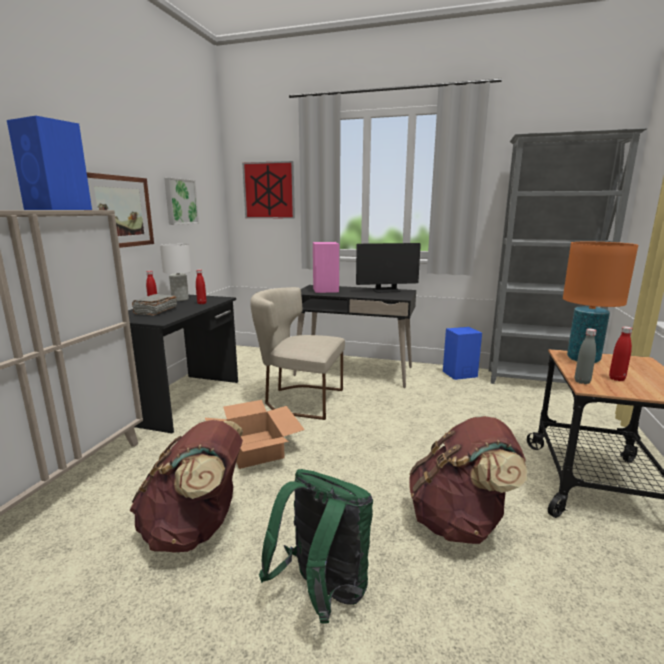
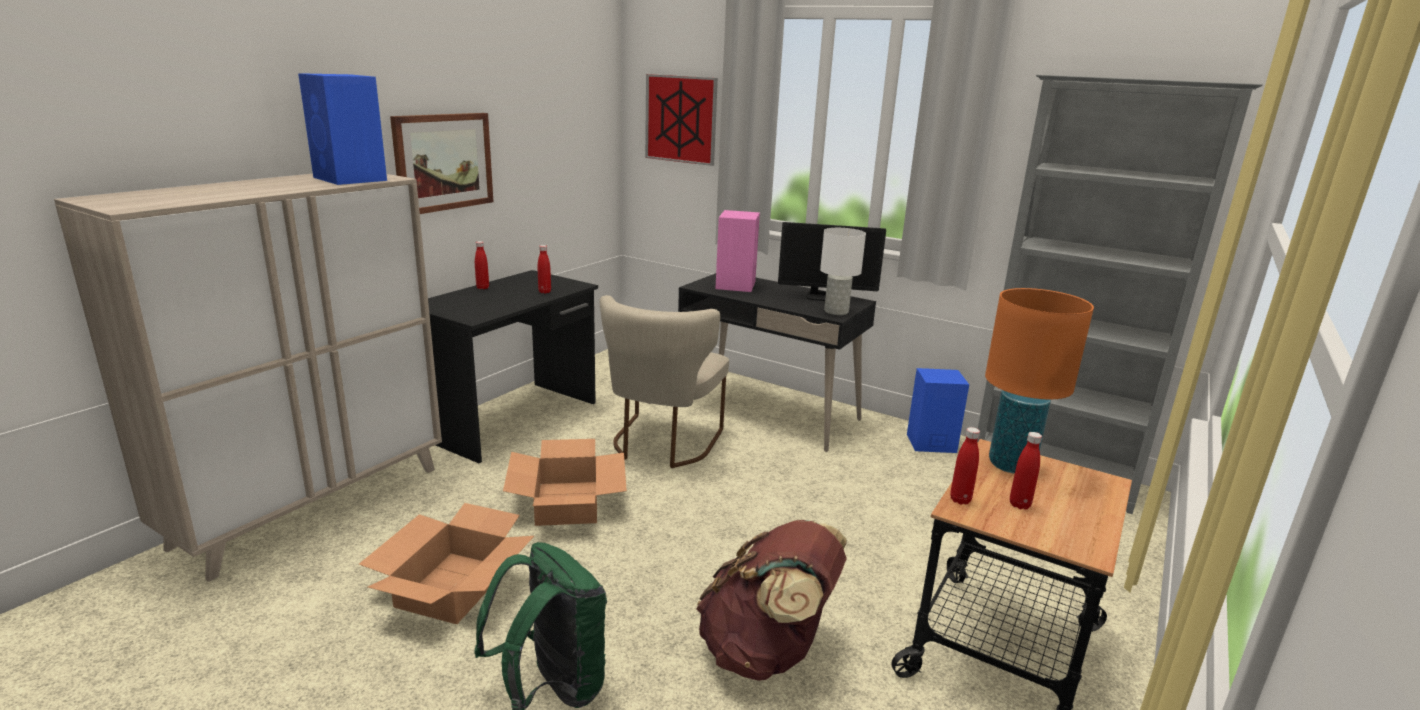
camera: 15 degrees right, 5 degrees up
(155, 311) = (477, 299): grey book -> none
(180, 201) = (541, 138): picture -> none
(180, 299) = (523, 280): white table lamp -> white table lamp (837, 311)
(196, 529) = (453, 587): brown backpack -> cardboard box
(299, 400) = (662, 444): beige chair -> beige chair turned 105 degrees counterclockwise
(582, 382) = (960, 500): grey bottle -> red bottle

